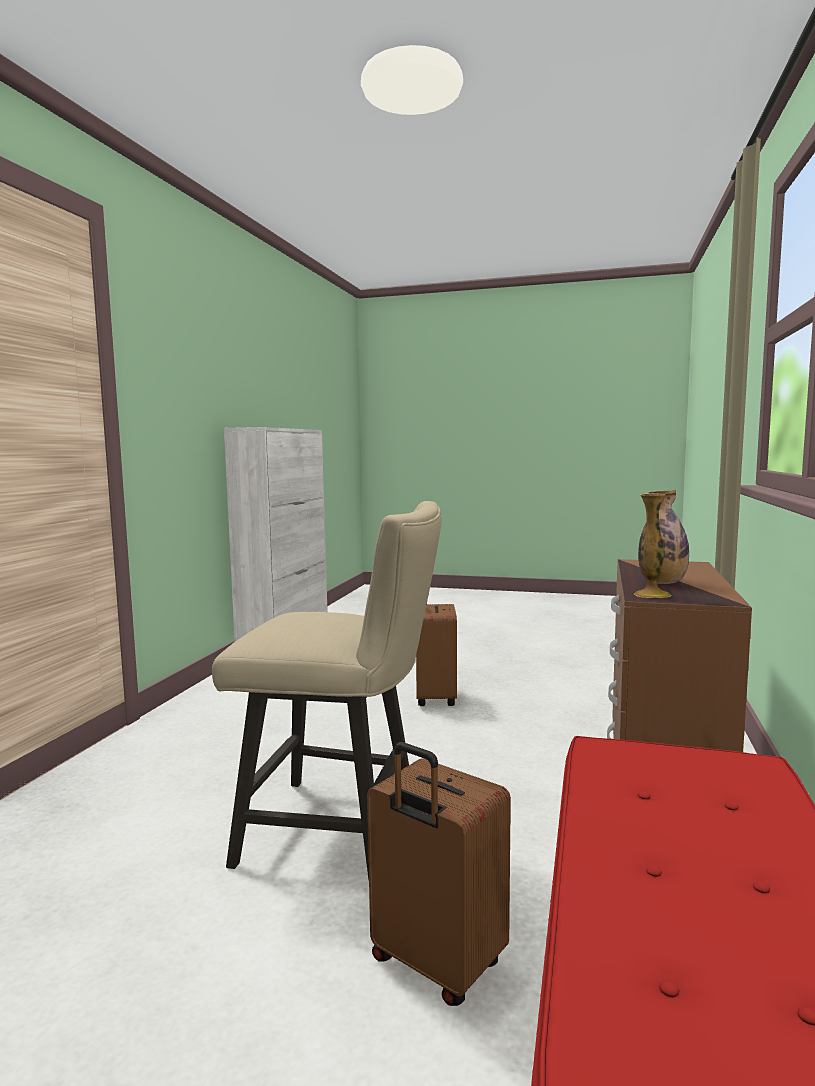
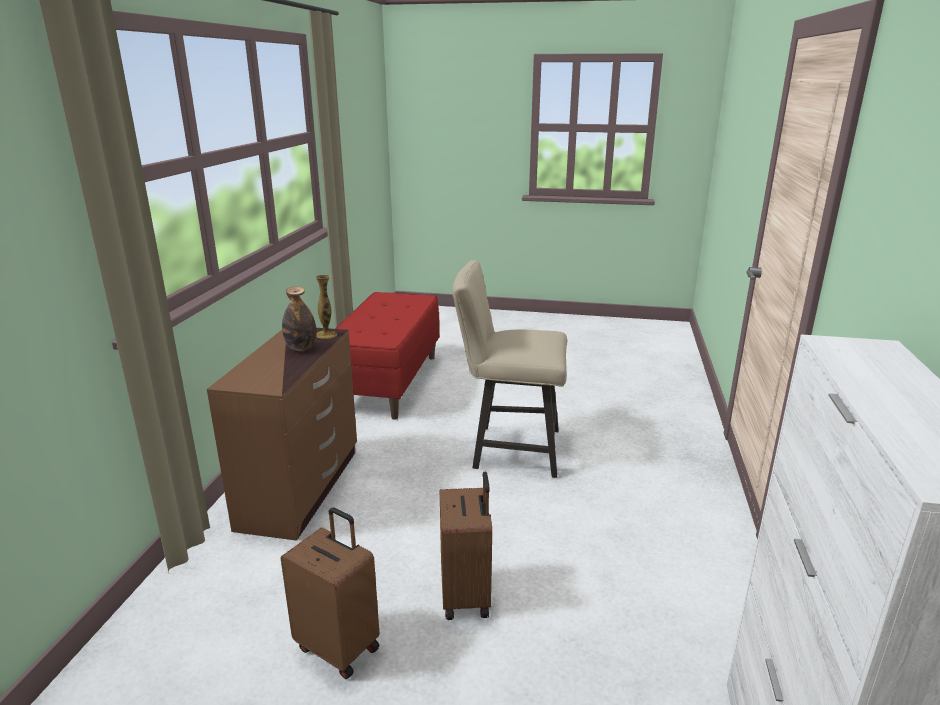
camera: 175 degrees right, 15 degrees up
(435, 965) = (455, 405): brown suitcase -> brown suitcase (339, 647)

